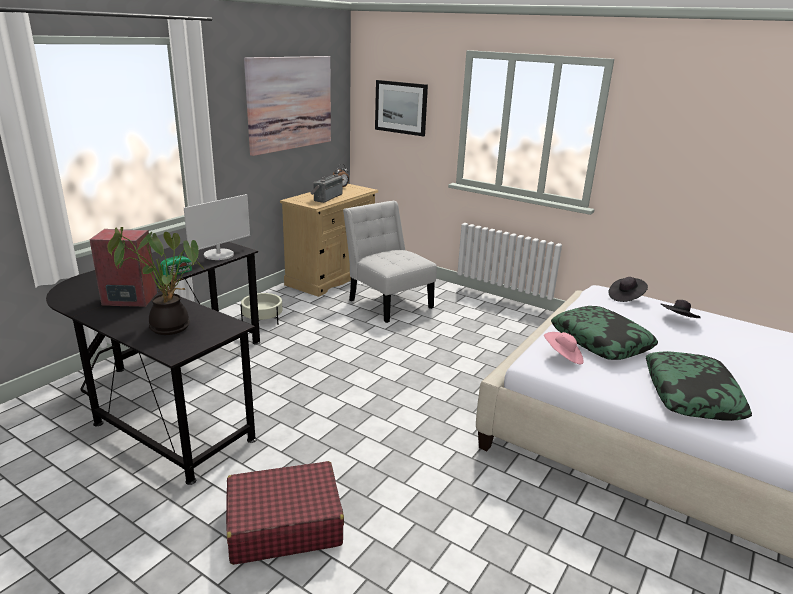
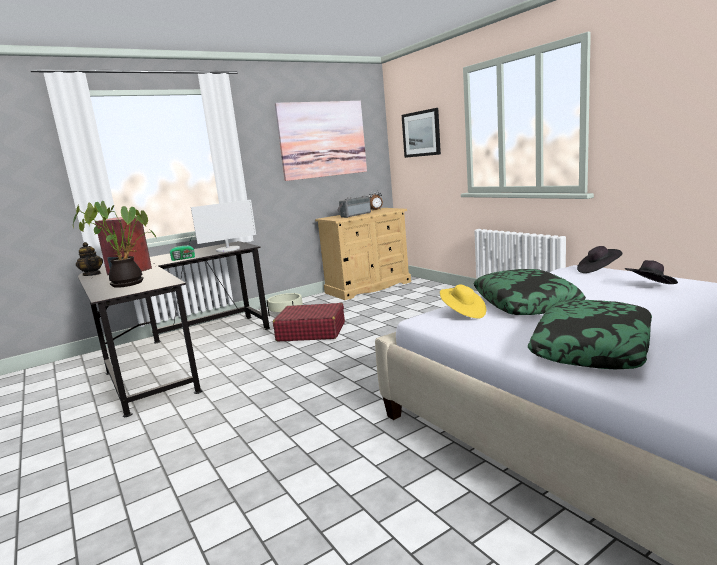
camera: 25 degrees right, 10 degrees down
(75, 304) = (92, 274): none -> teapot
(284, 524) = (160, 454): red suitcase -> red suitcase (311, 332)
(388, 302) = (401, 304): white chair -> none
(563, 357) = (463, 313): pink hat -> yellow hat

